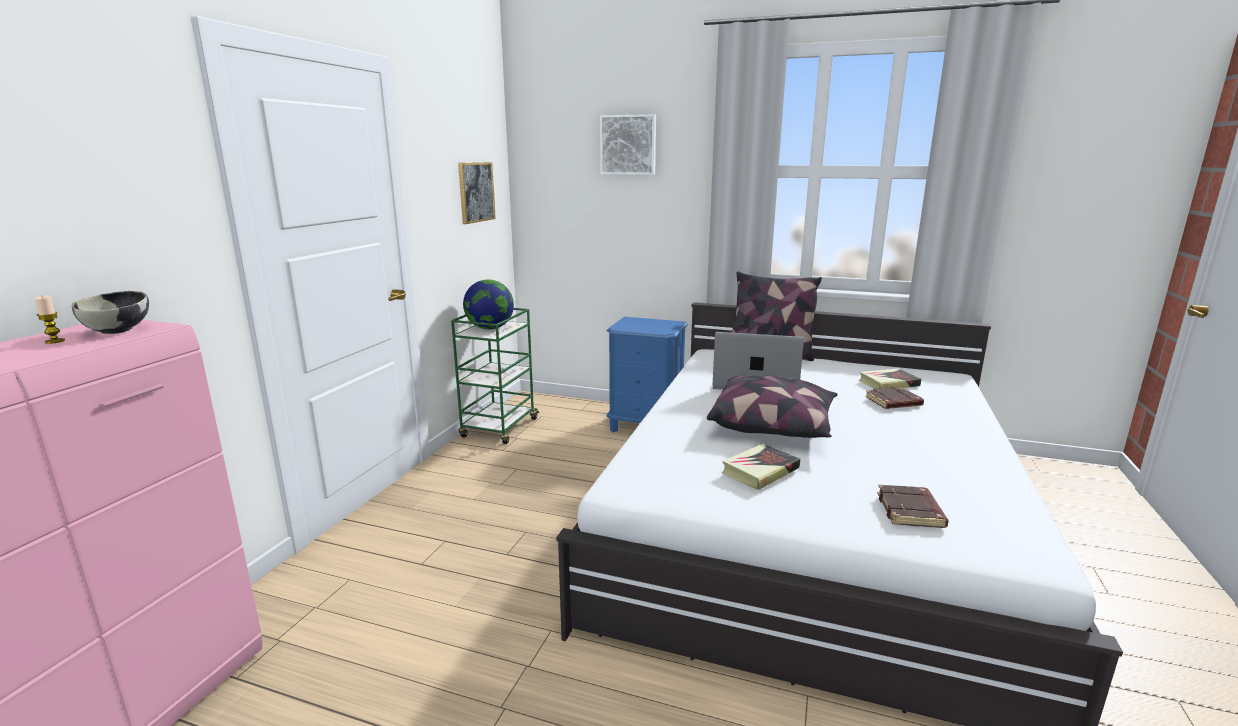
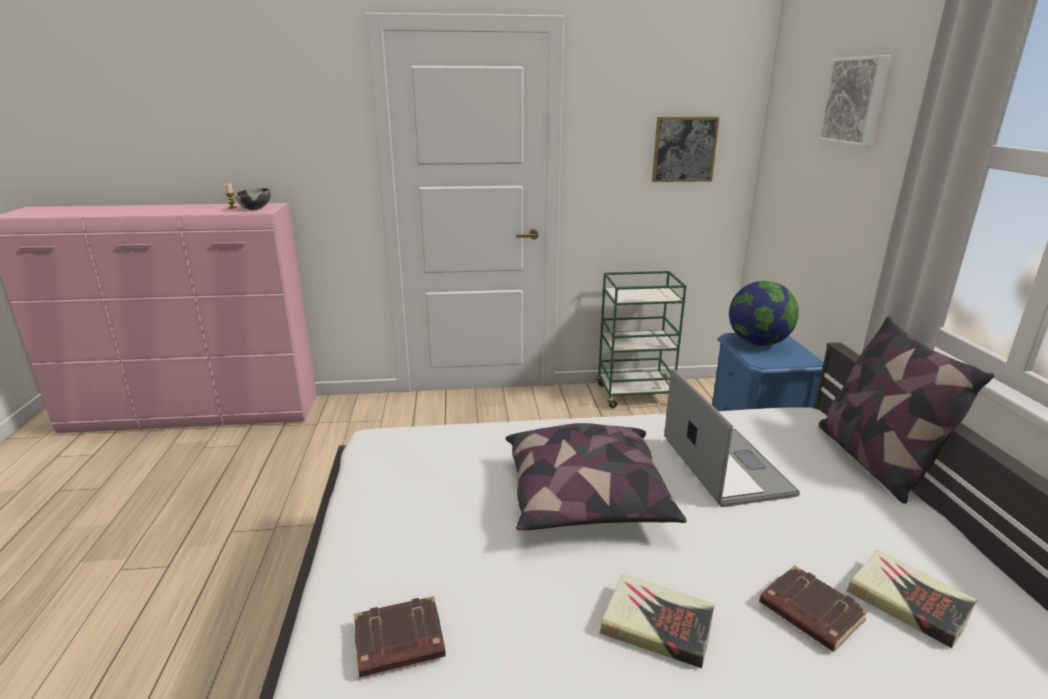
camera: 65 degrees right, 5 degrees up
(490, 328) = (641, 292): globe -> globe (758, 343)
(760, 471) = (447, 507): book -> book (657, 625)

